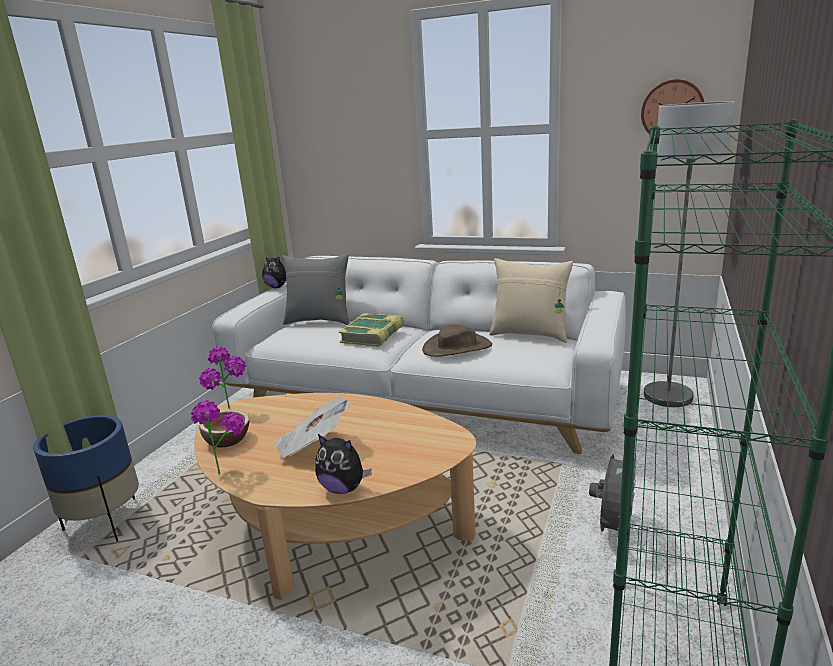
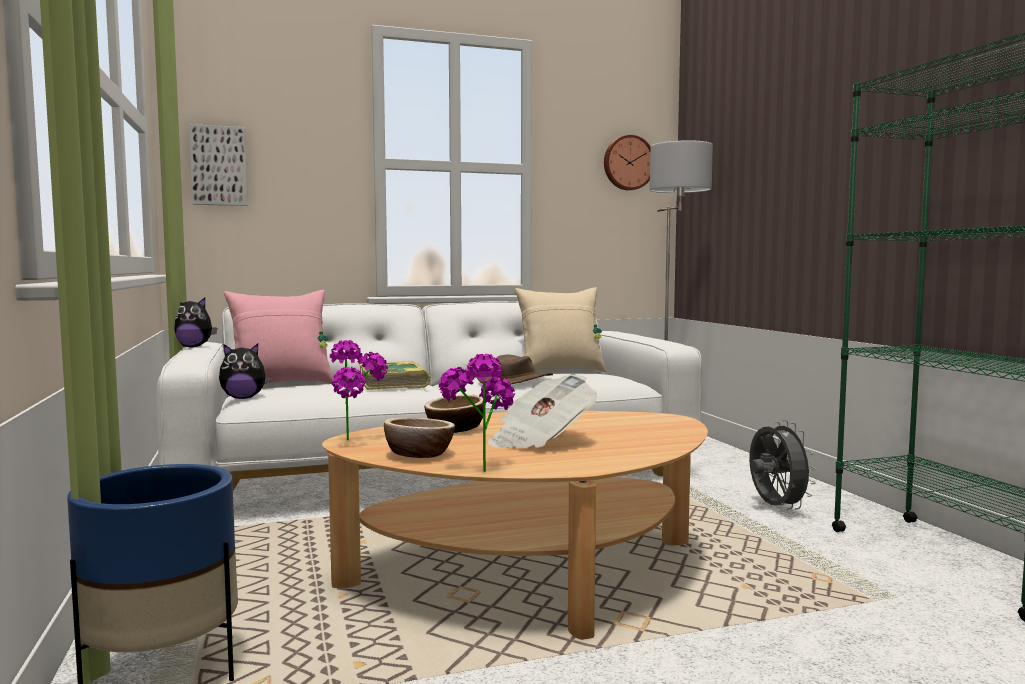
camera: 40 degrees left, 15 degrees down
(298, 413) = (455, 429): none -> bowl
(313, 147) = (219, 166): none -> picture
(319, 321) = (281, 385): grey pillow -> pink pillow
(343, 488) = (651, 452): plush toy -> plush toy (243, 398)

